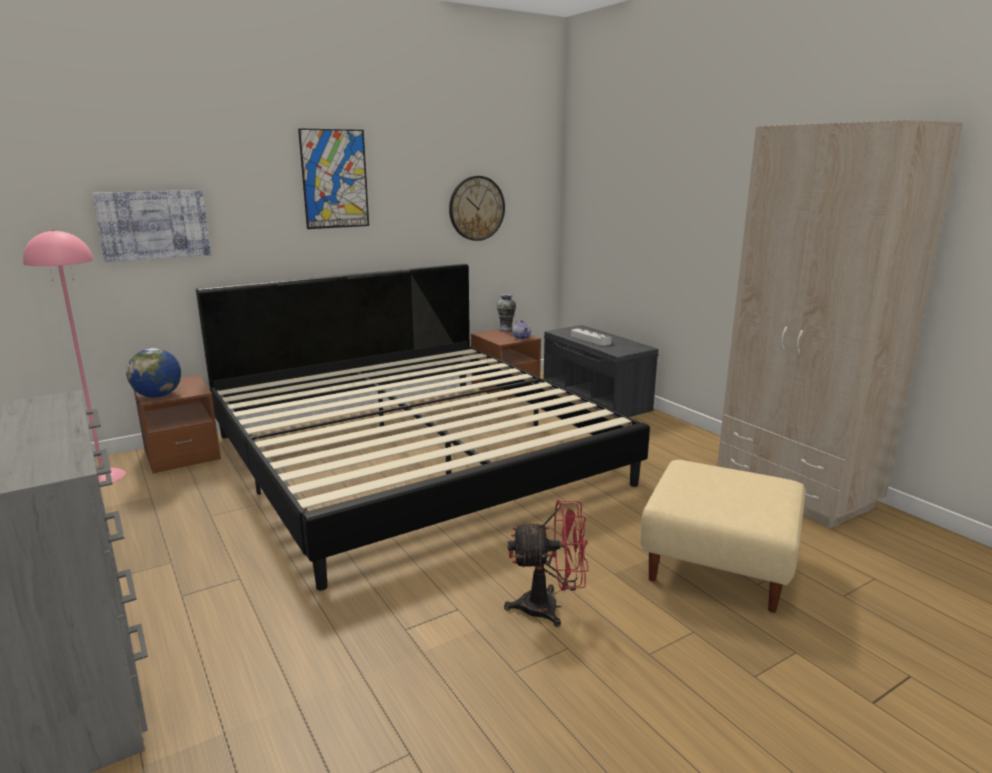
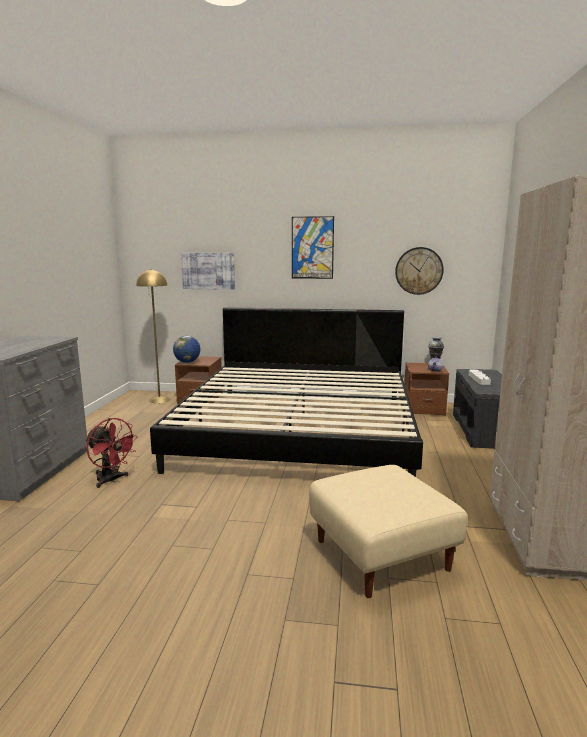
camera: 40 degrees right, 5 degrees down
(103, 476) = (159, 400): pink floor lamp -> yellow floor lamp
(549, 607) = (238, 527): red fan -> red fan (111, 480)

